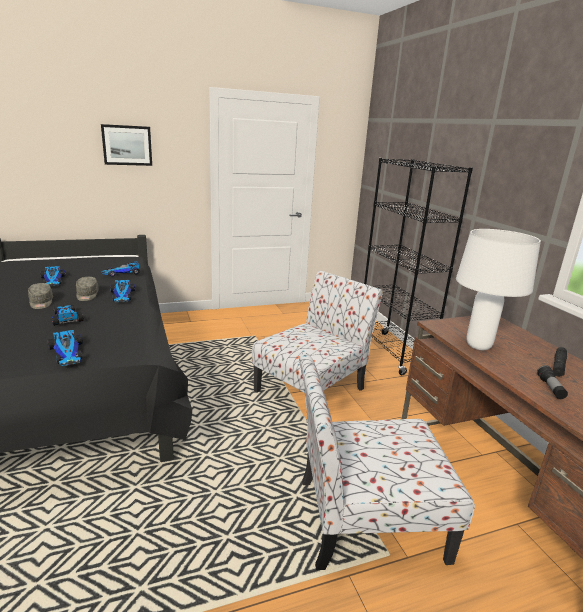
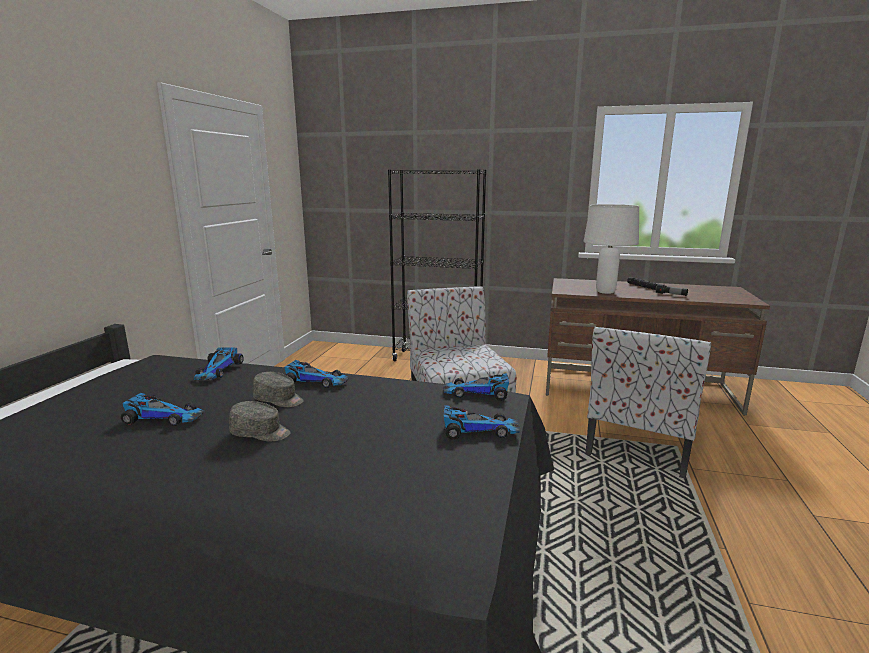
camera: 55 degrees left, 5 degrees down
(66, 317) = (350, 420): toy car -> toy car (478, 393)
(127, 145) = (64, 173): picture -> none

